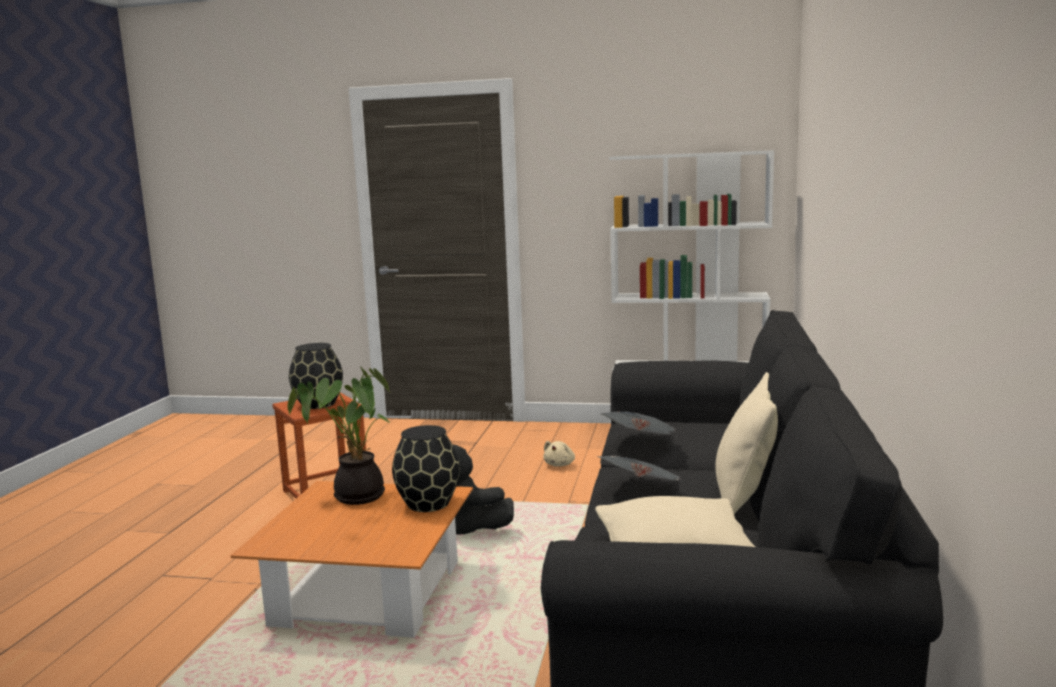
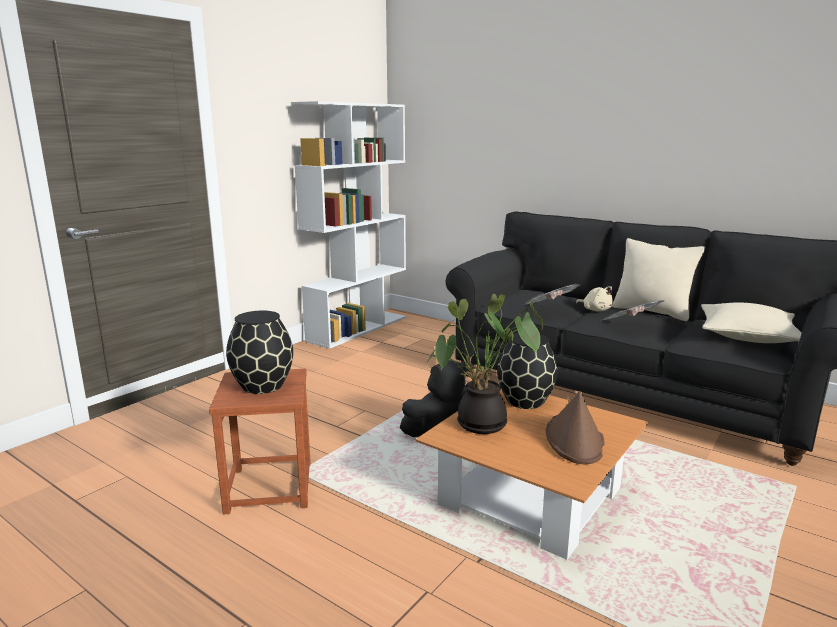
camera: 65 degrees left, 5 degrees up
(348, 536) = (574, 439): none -> brown hat
(560, 464) = (356, 376): beige plush toy -> beige plush toy (595, 310)

